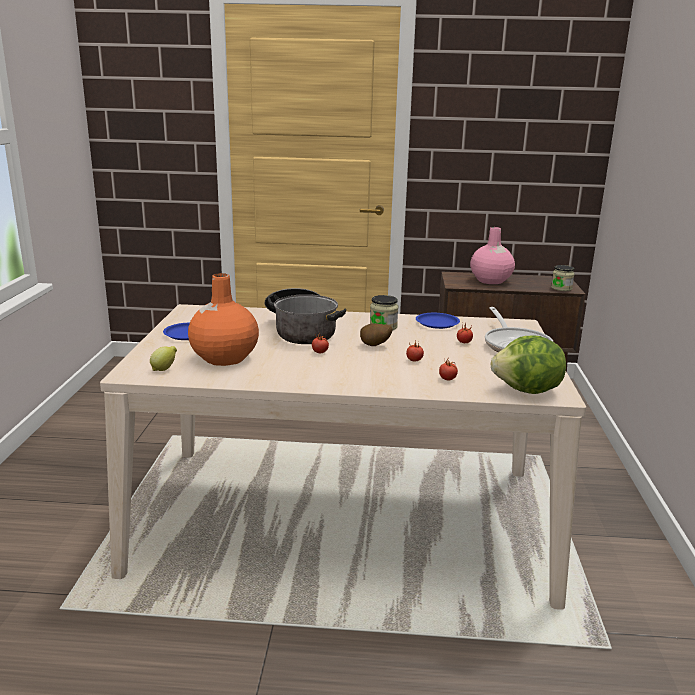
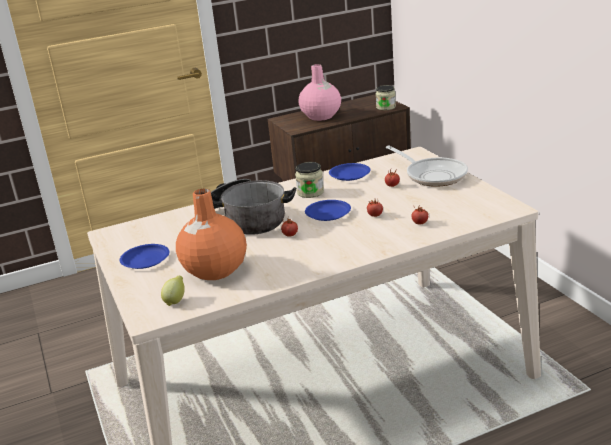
camera: 25 degrees left, 5 degrees up
(375, 346) = (327, 213): potato -> blue plate
(527, 391) = (487, 212): lettuce -> none

